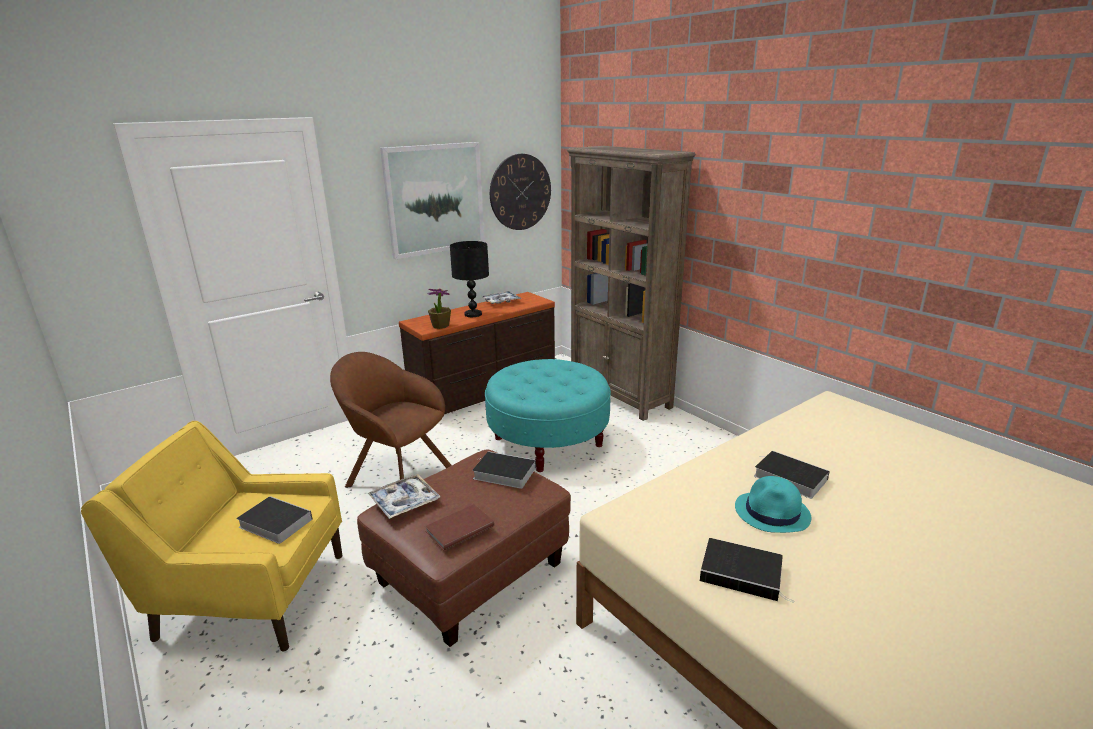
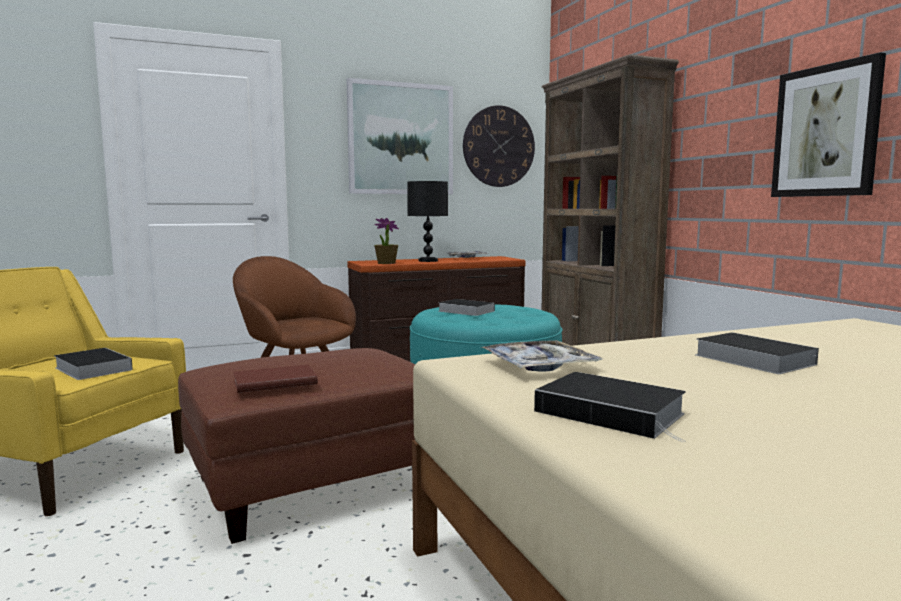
camera: 15 degrees right, 15 degrees down
(404, 501) = (236, 362): tray -> tray (539, 366)
(502, 473) = (369, 355): book -> book (464, 311)
(772, 513) = (704, 378): turquoise hat -> none
(815, 250) = (826, 131): none -> picture

